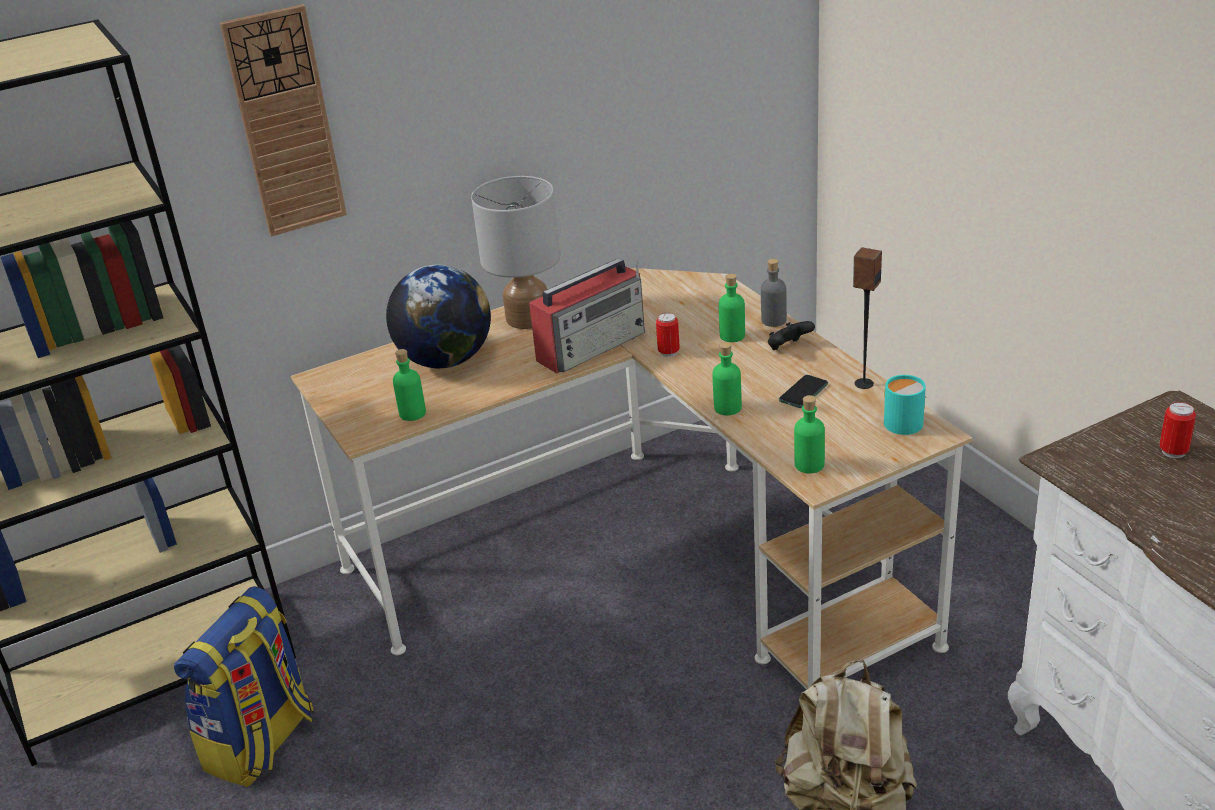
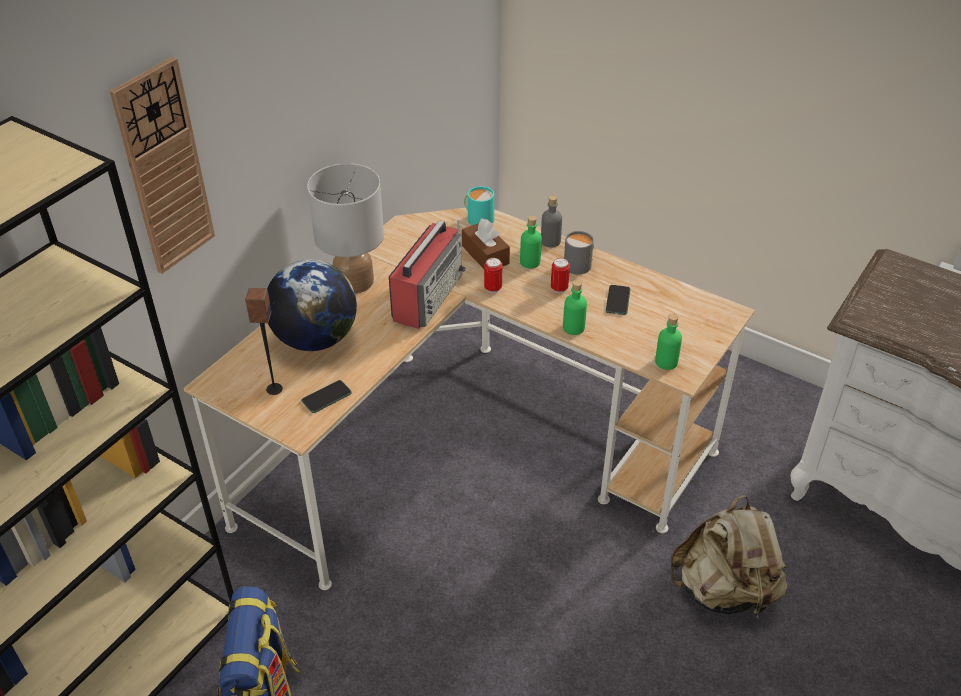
camera: 30 degrees left, 10 degrees up
(412, 413) = (326, 397): green bottle -> phone
(687, 320) = (485, 255): none -> brown tissue box
(788, 348) = (579, 264): black game controller -> grey mug
(863, 383) = (653, 282): speaker -> speaker (274, 389)
(900, 421) = (700, 308): turquoise mug -> turquoise mug (478, 218)
(1173, 451) = (917, 298): can -> can (559, 288)

